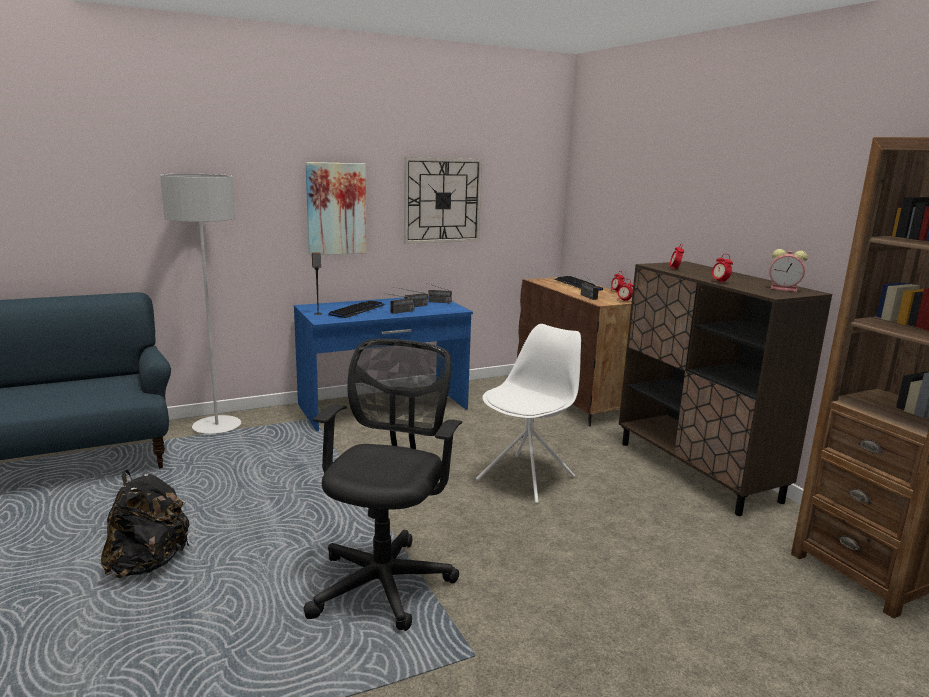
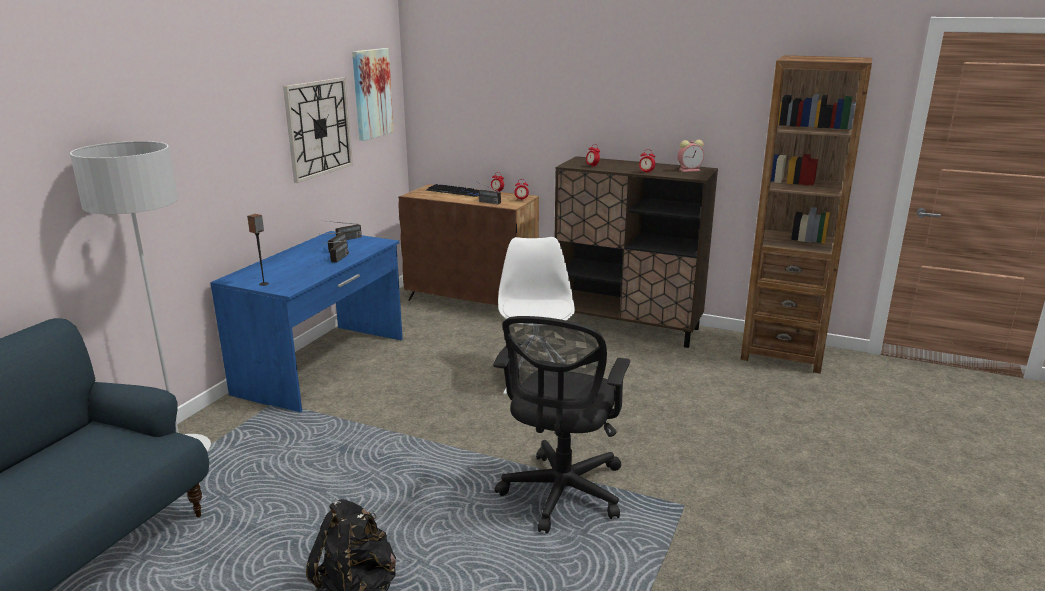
camera: 40 degrees left, 5 degrees up
(336, 209) = (232, 158): picture -> picture (371, 93)
(357, 310) = (295, 269): keyboard -> none
(385, 580) = (561, 495): black office chair -> black office chair turned 135 degrees counterclockwise

